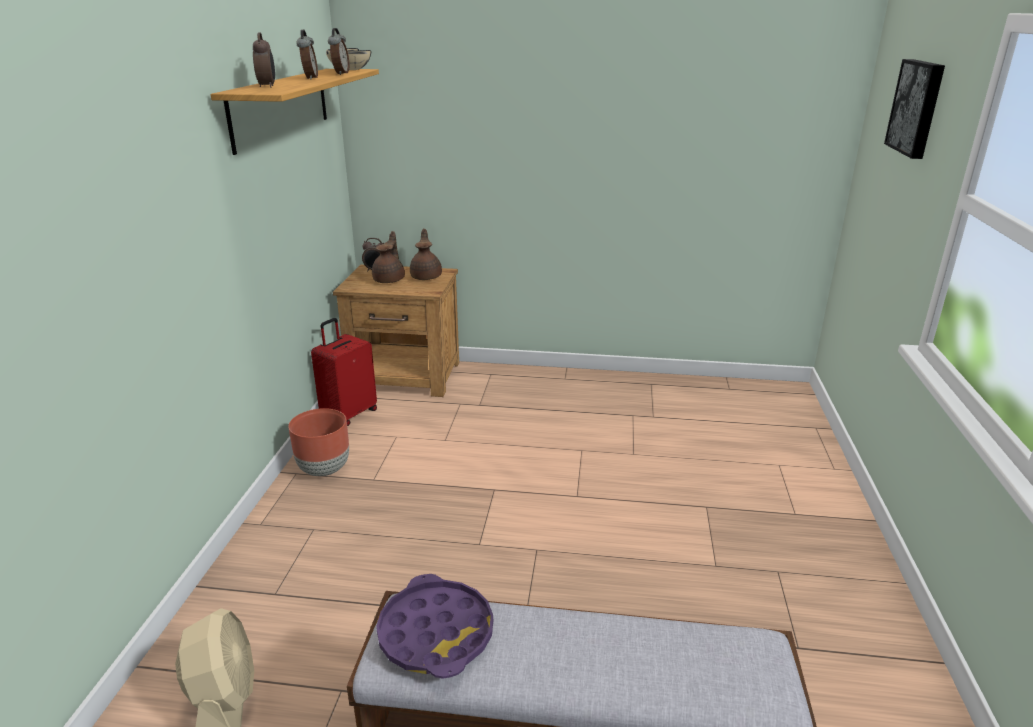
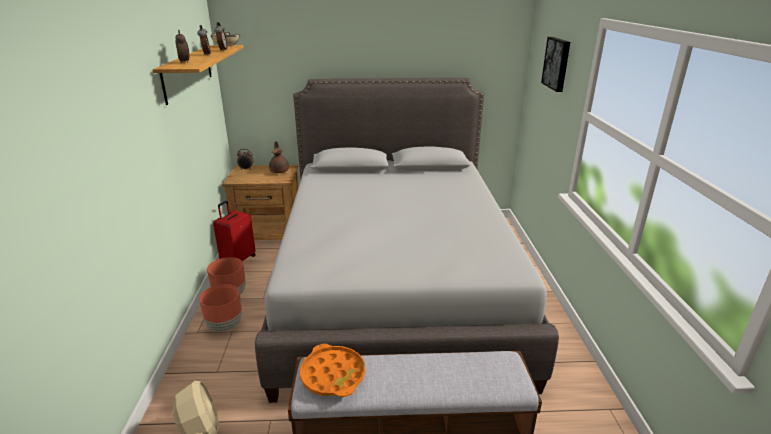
camera: 10 degrees left, 0 degrees up
(304, 519) = (225, 326): none -> brown planter
(390, 280) = (257, 174): brown teapot -> none
(436, 633) = (333, 375): purple tray -> orange tray
(593, 483) = (395, 286): none -> grey bed

